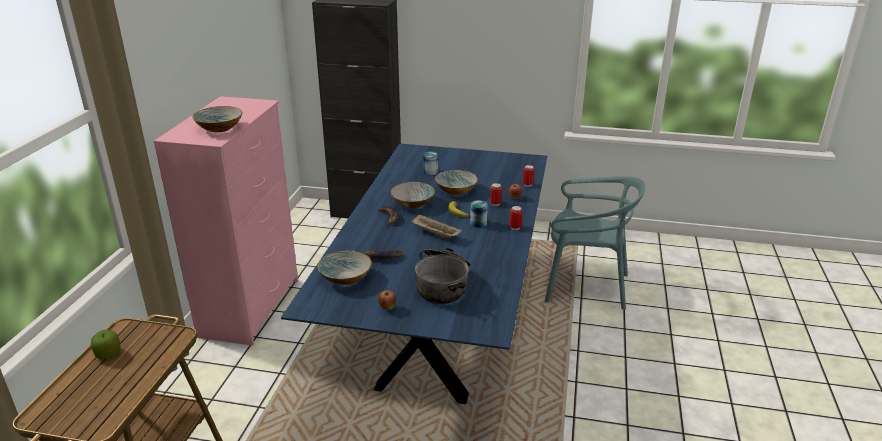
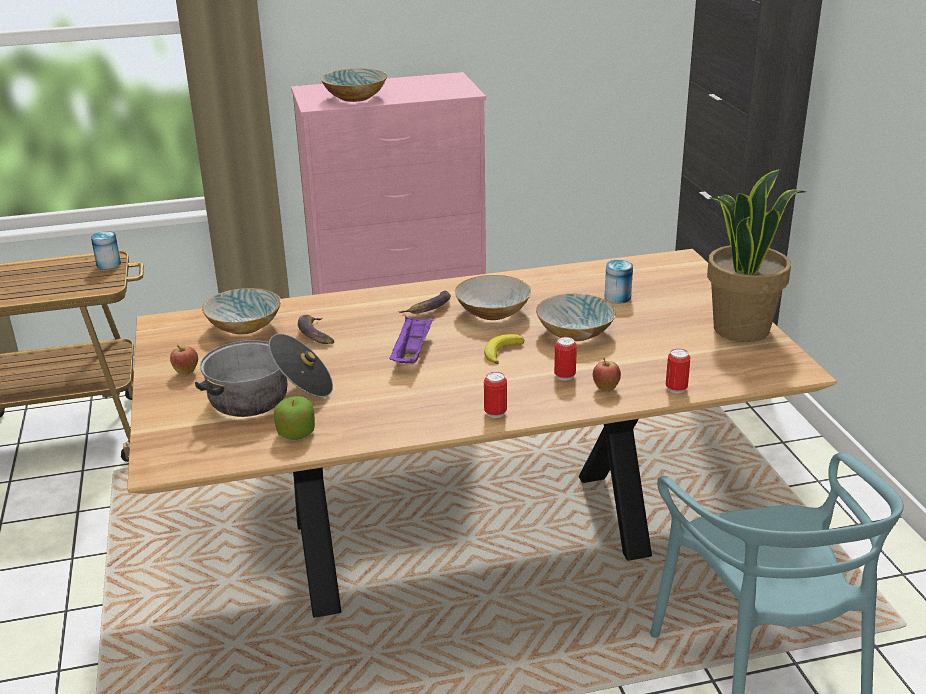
camera: 65 degrees right, 0 degrees up
(108, 353) = (64, 268): apple -> apple (296, 433)
(434, 234) = (412, 353): beige tray -> purple tray
(440, 333) = (467, 540): blue dining table -> brown dining table
(478, 223) = (479, 378): can -> can (108, 264)
(488, 158) = (740, 328): none -> potted plant

